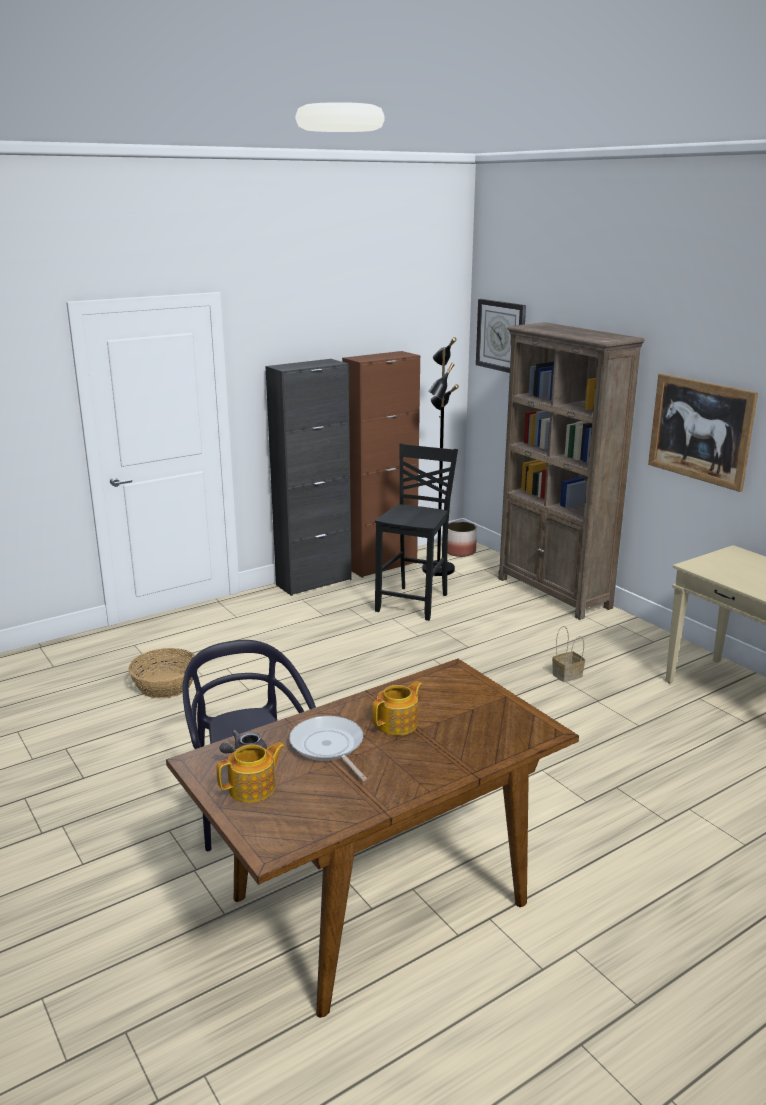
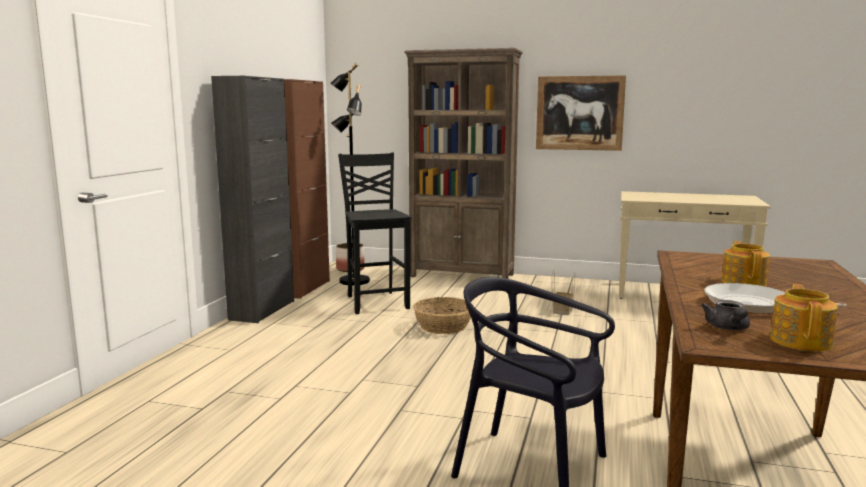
camera: 40 degrees left, 10 degrees down
(166, 685) = (254, 418): basket -> basket (443, 326)
(501, 336) = (366, 73): wall clock -> none

